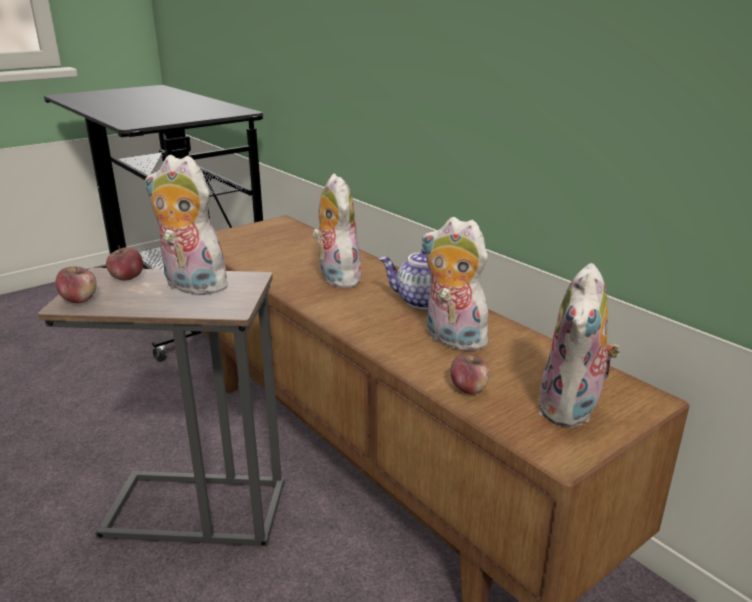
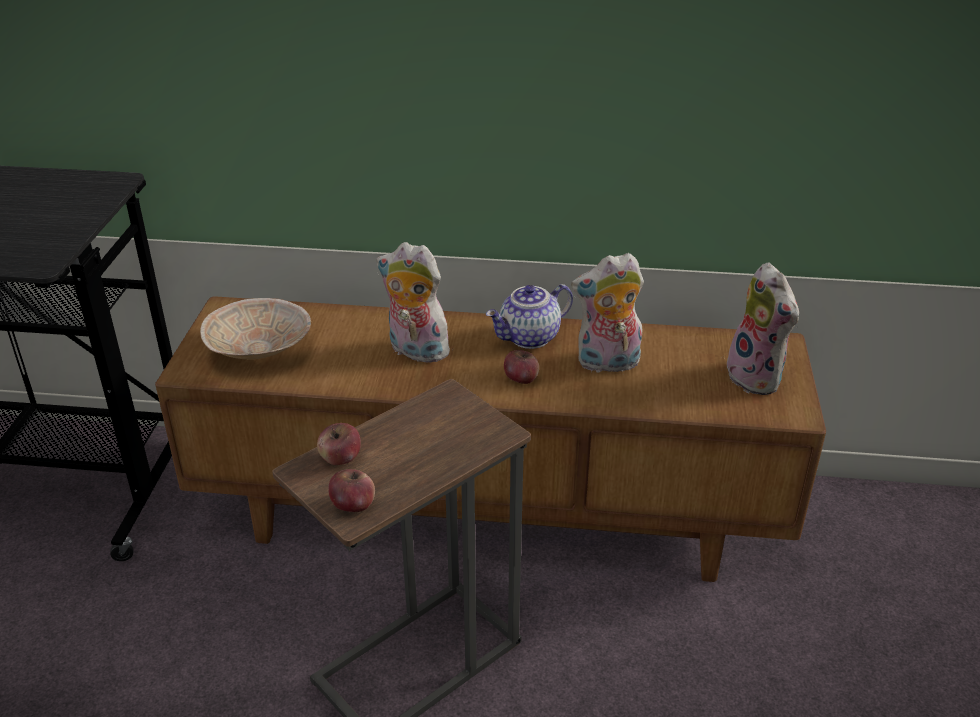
camera: 45 degrees left, 10 degrees up
(191, 286) = (419, 432): plush toy -> none
(258, 244) = (260, 350): none -> beige bowl
(469, 388) = (682, 399): apple -> apple (521, 379)

